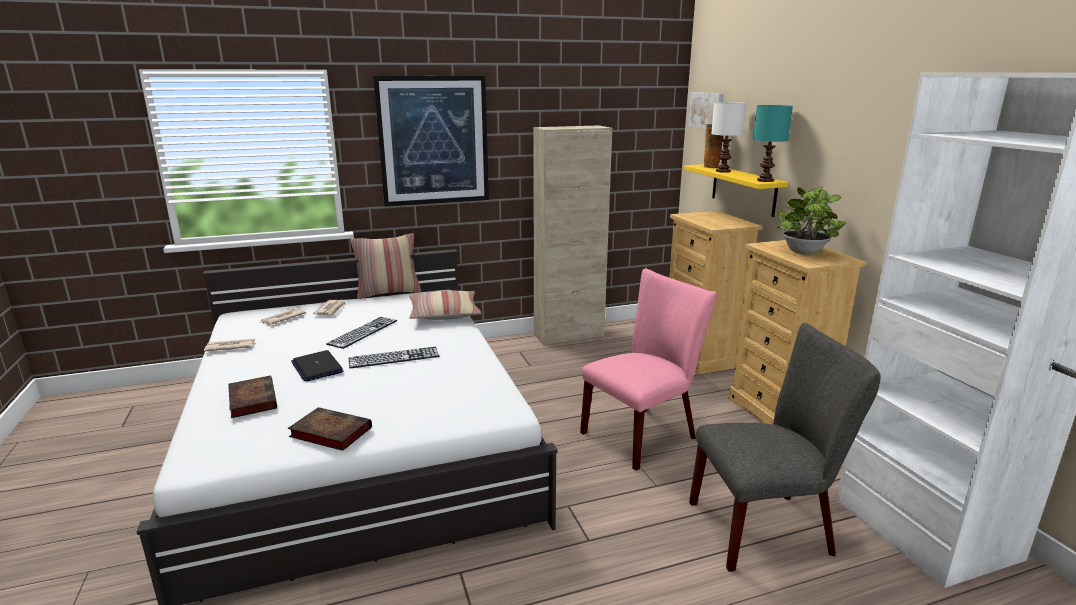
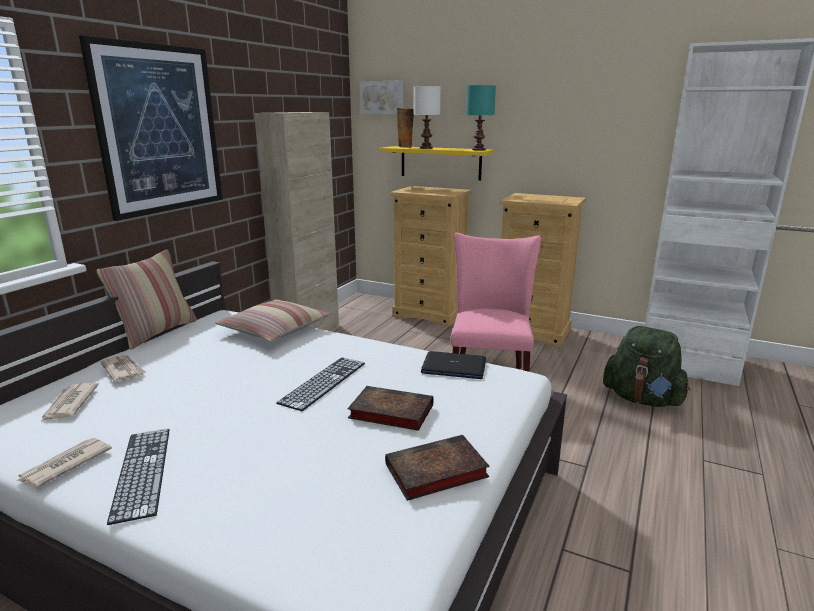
camera: 45 degrees left, 0 degrees up
(252, 399) = (270, 495): book -> book (389, 412)
(317, 367) = (261, 427): laptop -> laptop (453, 367)
(363, 332) = (226, 375): keyboard -> keyboard (142, 471)
(768, 528) = (642, 399): grey chair -> green backpack
(804, 253) = (546, 199): potted plant -> none

